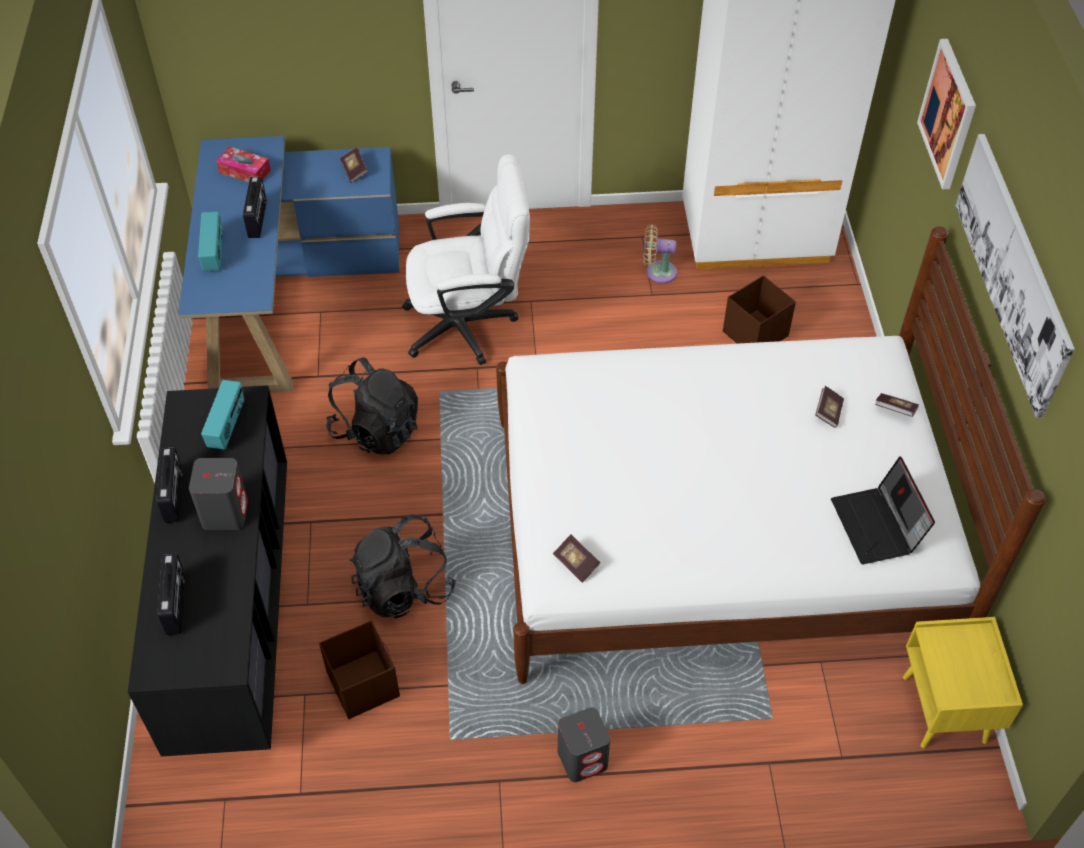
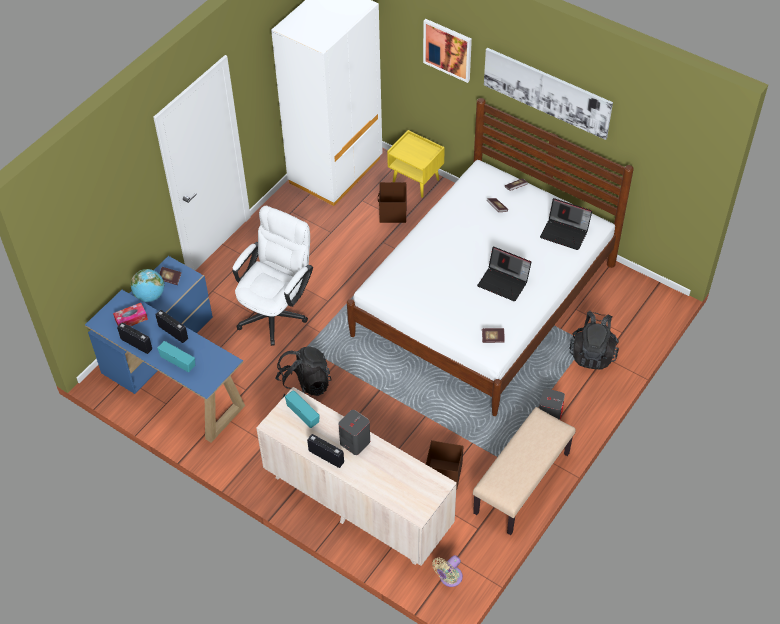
camera: 50 degrees left, 0 degrees up
(177, 604) = (390, 486): radio -> radio (136, 344)
(234, 611) = (357, 502): black dresser -> beige dresser
(311, 171) = (150, 296): none -> globe
(404, 588) = (406, 429): black backpack -> black backpack (592, 353)
(428, 801) = (522, 484): none -> beige bench
(657, 272) = (319, 221): beige fan -> beige fan (449, 578)
(695, 510) = (504, 282): none -> laptop
(945, 710) = (631, 286): yellow nightstand -> yellow nightstand (416, 181)

